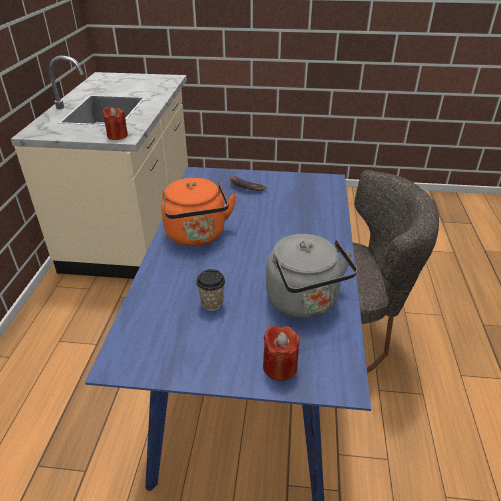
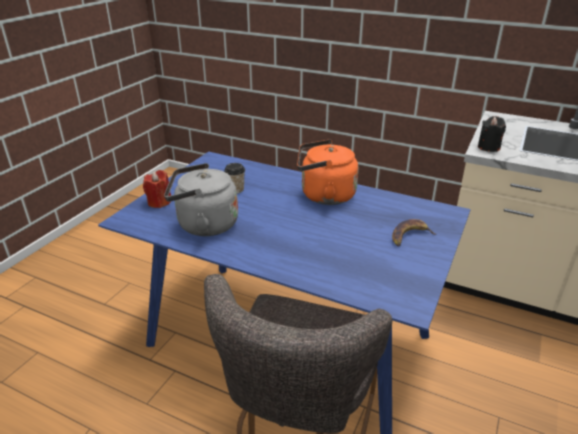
camera: 110 degrees right, 5 degrees down
(117, 136) = (488, 147): red candle -> black candle

